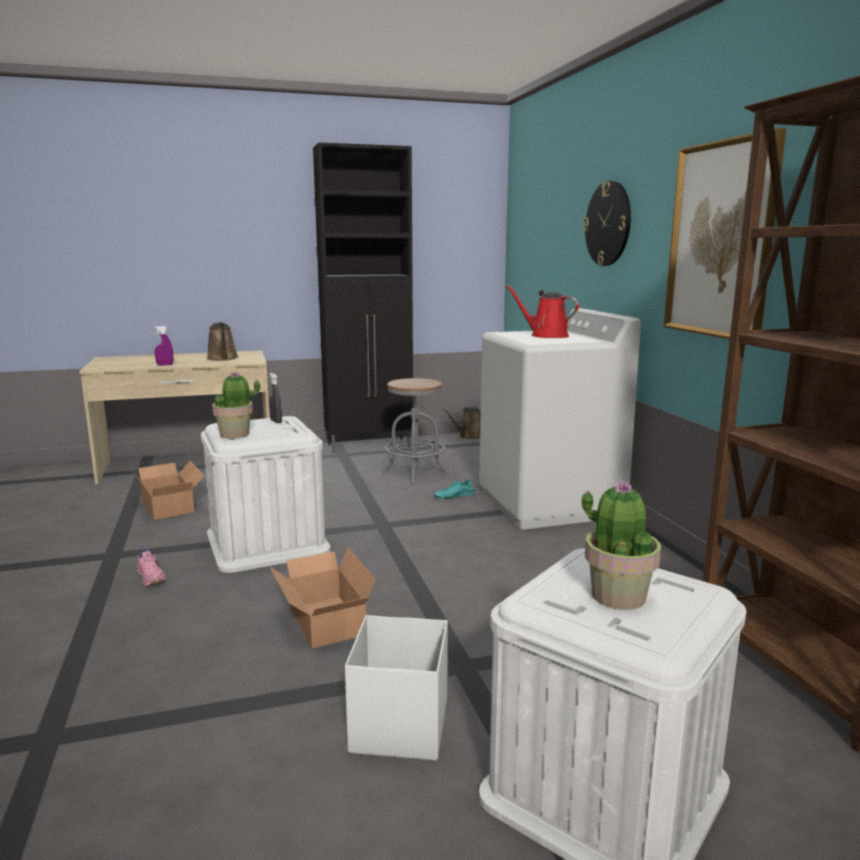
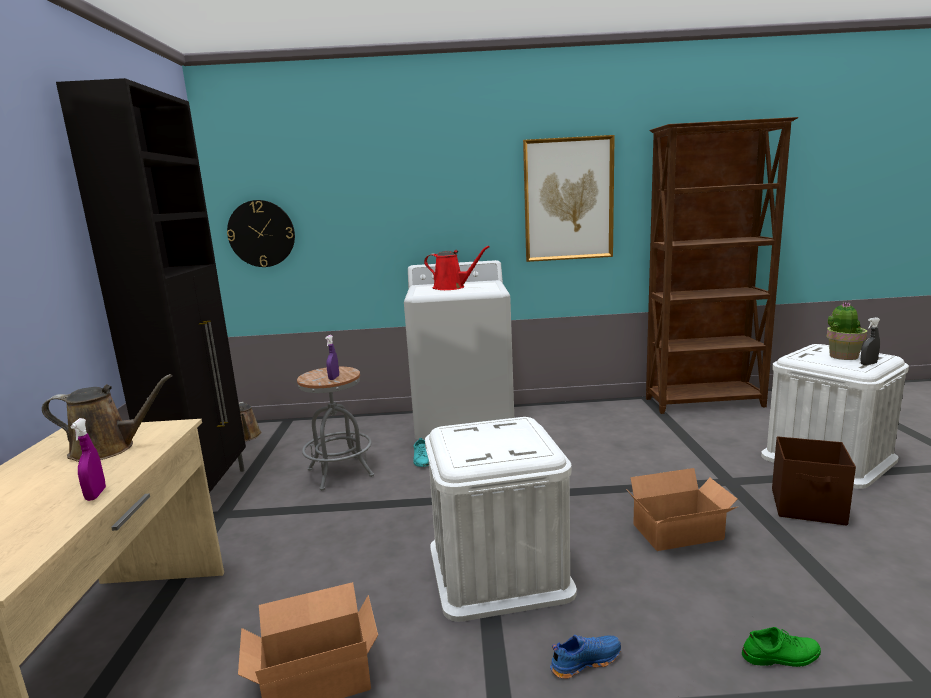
camera: 75 degrees left, 0 degrees up
(124, 659) = (781, 656): none -> green shoe
(152, 577) = (584, 661): pink shoe -> blue shoe
(235, 434) = (518, 450): potted plant -> none
(276, 421) = (464, 433): grey spray bottle -> grey spray bottle (868, 364)
(399, 727) = (808, 507): white storage box -> brown storage box
(406, 384) = (334, 378): none -> purple spray bottle
(545, 336) = (452, 287): red watering can -> red watering can turned 120 degrees counterclockwise
(608, 224) = (430, 193): wall clock -> wall clock (261, 233)

